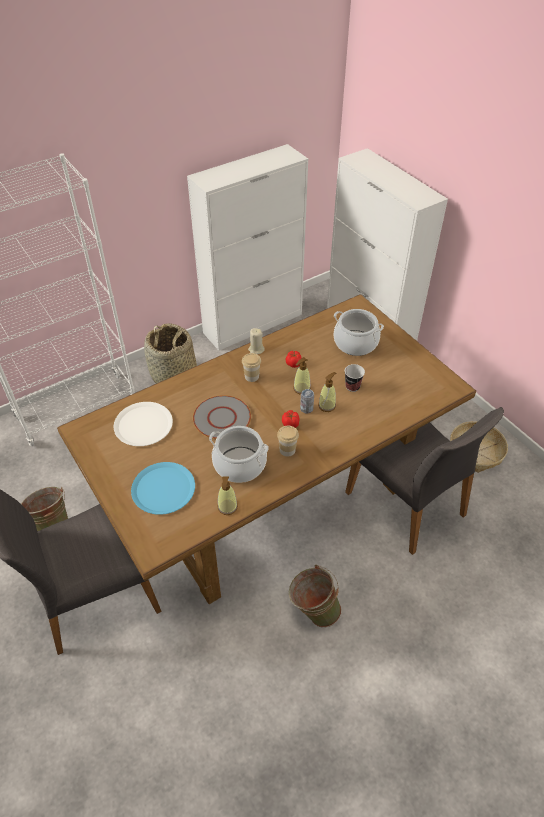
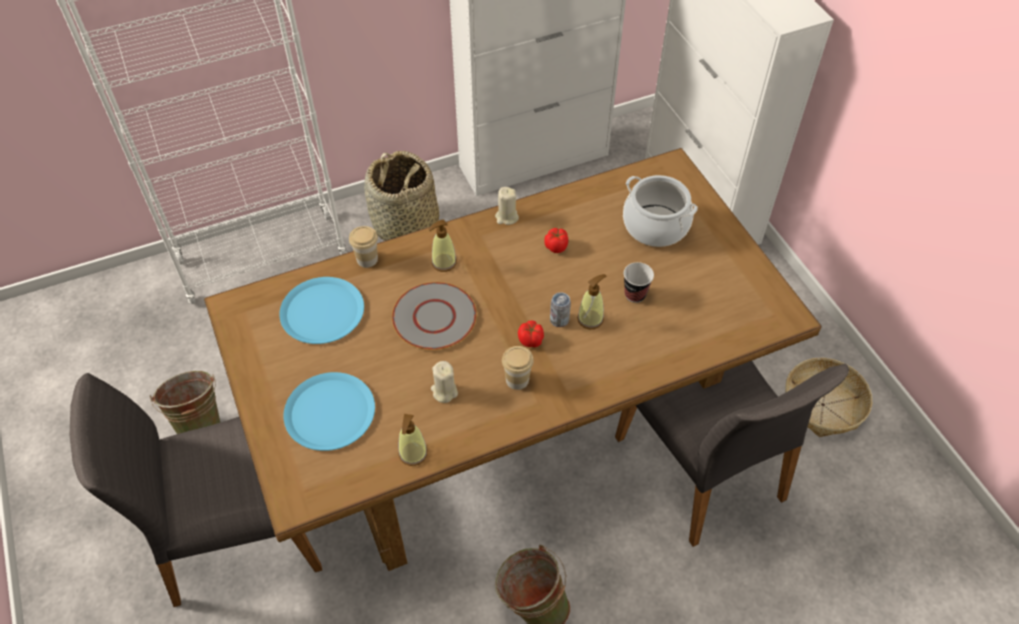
camera: 10 degrees right, 5 degrees up
(143, 425) = (322, 311): white plate -> blue plate
(239, 464) = (444, 391): cooking pot -> beige candle
(251, 376) = (491, 258): cup -> cup (367, 259)
(301, 389) = (559, 287): soap dispenser -> soap dispenser (443, 262)

